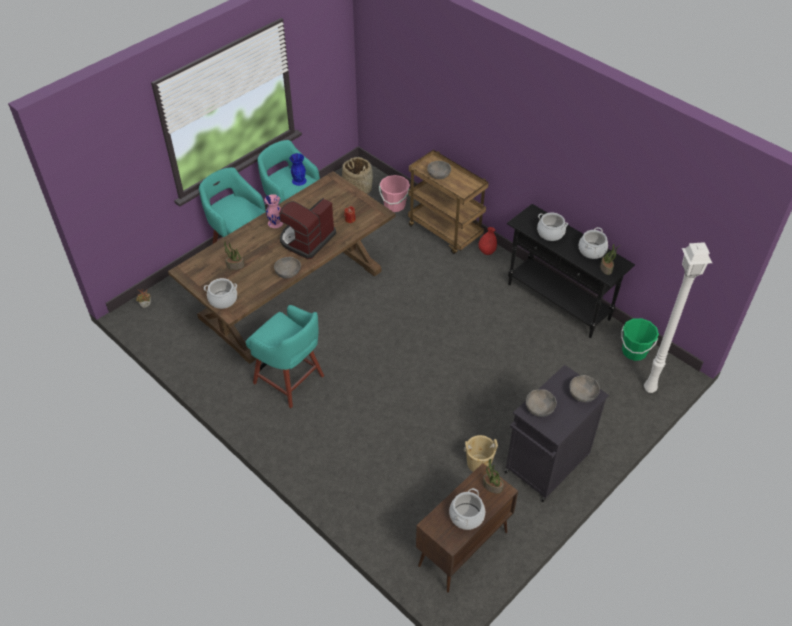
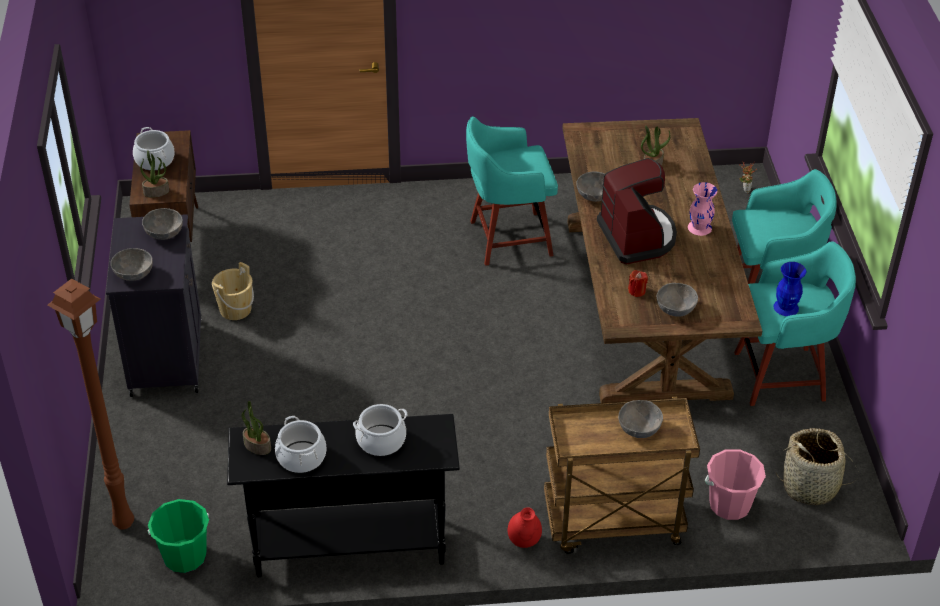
camera: 130 degrees right, 5 degrees down
(223, 300) = (604, 134): cooking pot -> none
(348, 202) = (676, 308): none -> grey bowl
(650, 387) = (124, 524): white floor lamp -> brown floor lamp

